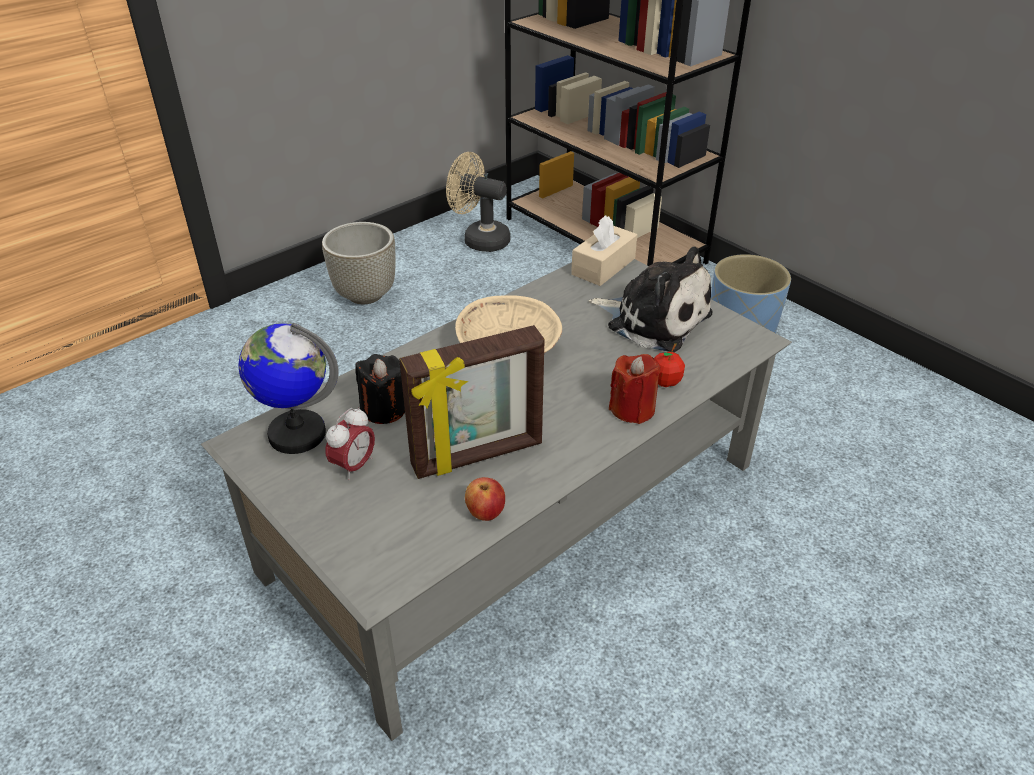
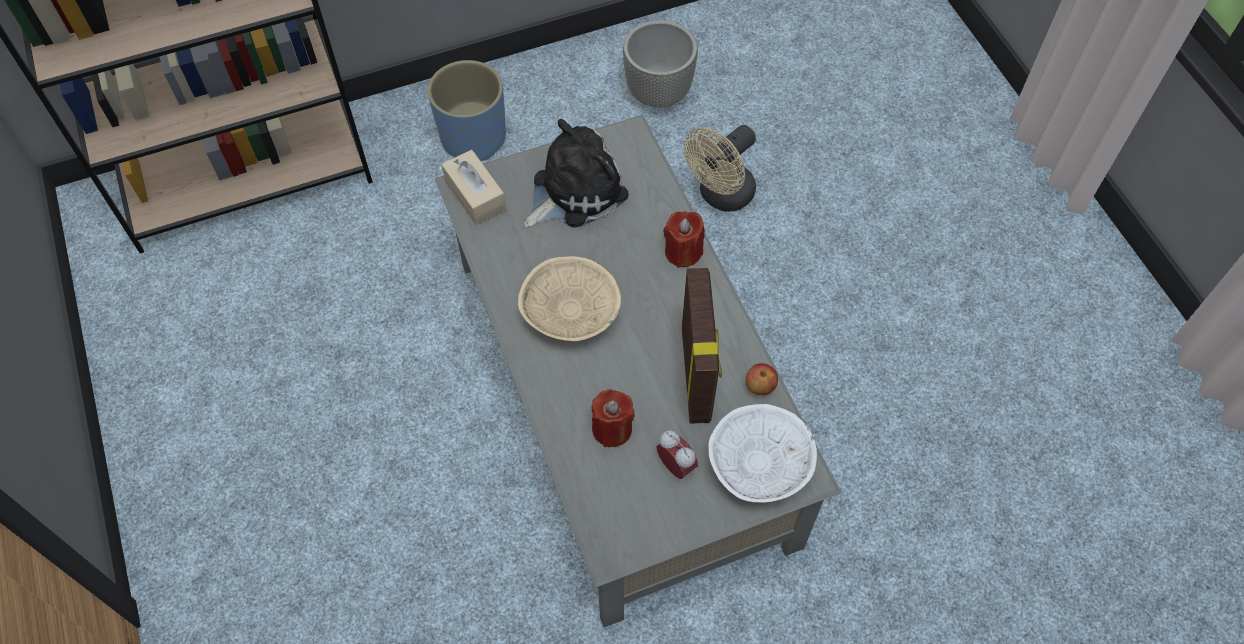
camera: 70 degrees left, 20 degrees up
(297, 434) = (617, 503): globe -> none
(365, 294) = (212, 444): grey planter -> grey planter (657, 93)
(380, 536) = (760, 463): none -> white bowl
(384, 409) = (612, 429): black candle -> red candle
(479, 239) = (167, 294): beige fan -> beige fan (720, 196)
(666, 382) = (660, 217): apple -> none

